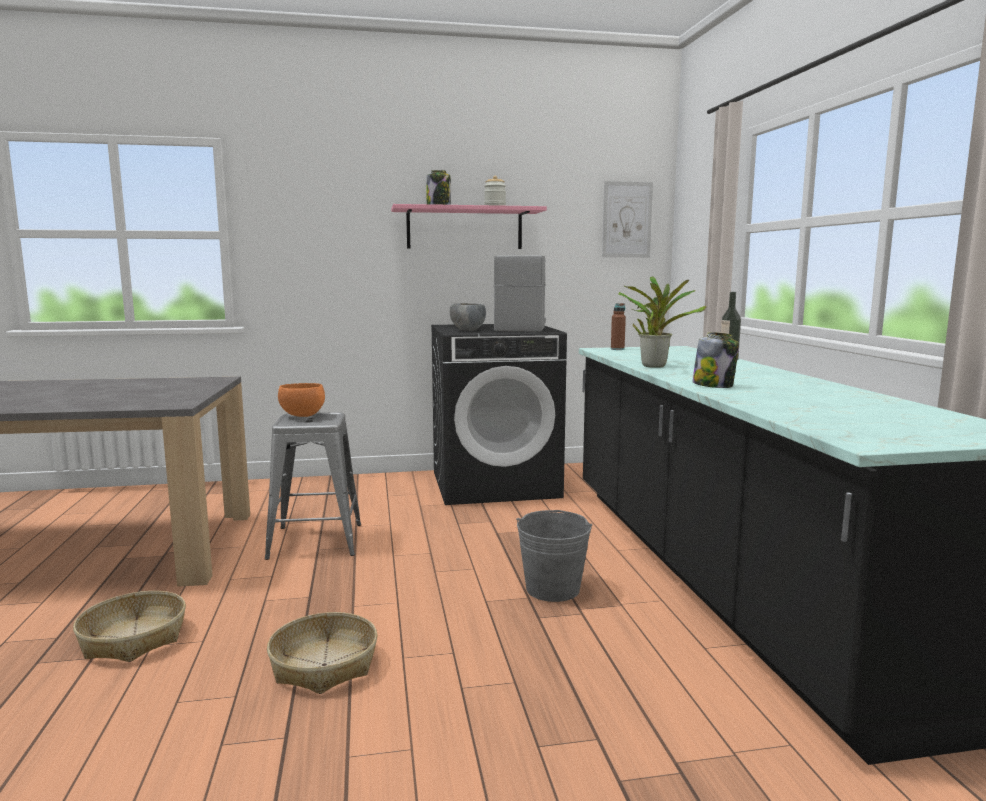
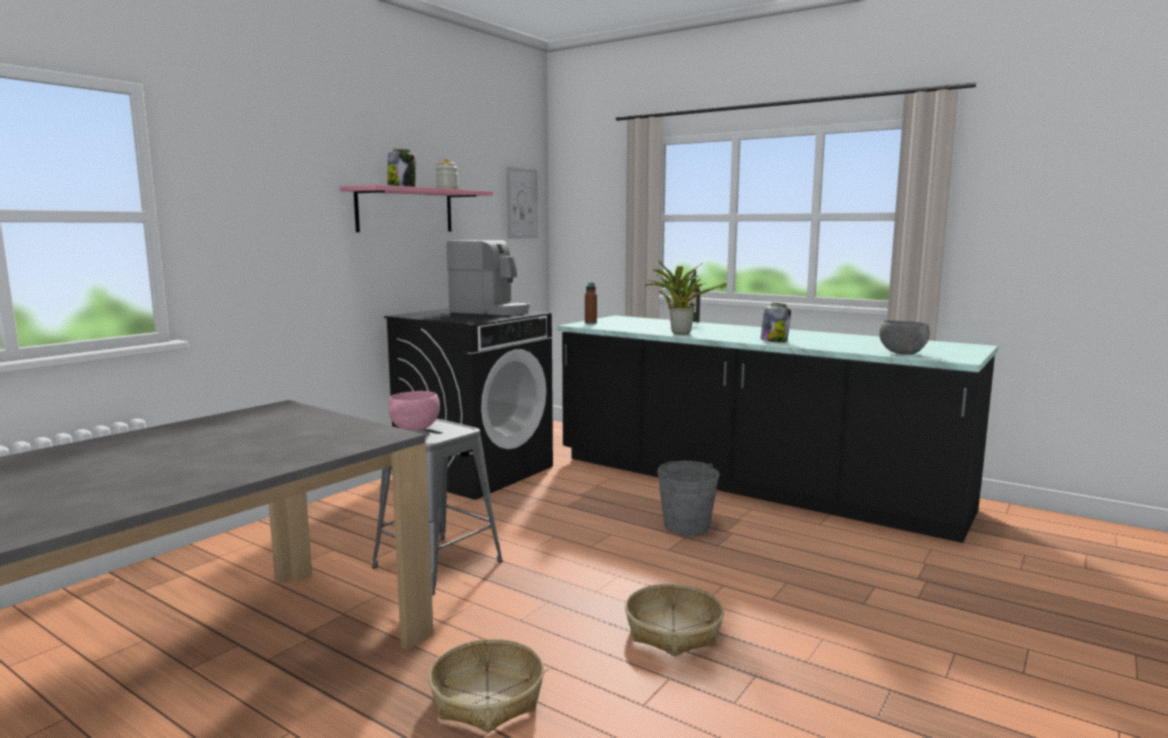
camera: 45 degrees left, 0 degrees up
(303, 416) = (415, 429): orange bowl -> pink bowl
(467, 330) = (461, 318): grey bowl -> grey bowl (902, 354)
(521, 328) = (491, 311): coffee machine -> coffee machine turned 150 degrees clockwise

